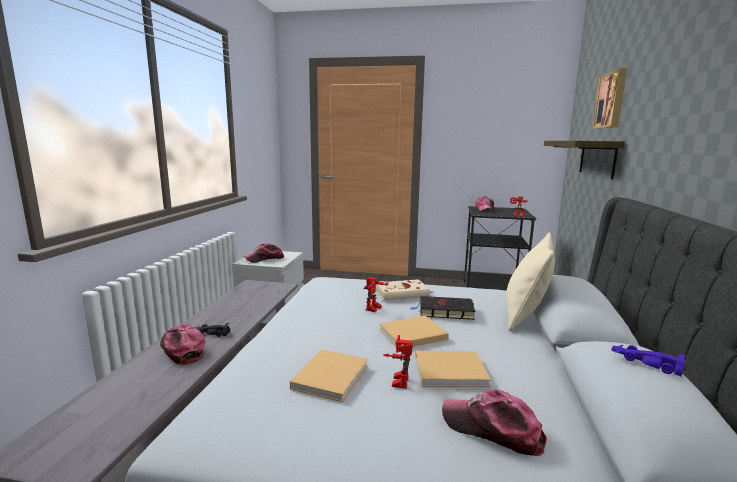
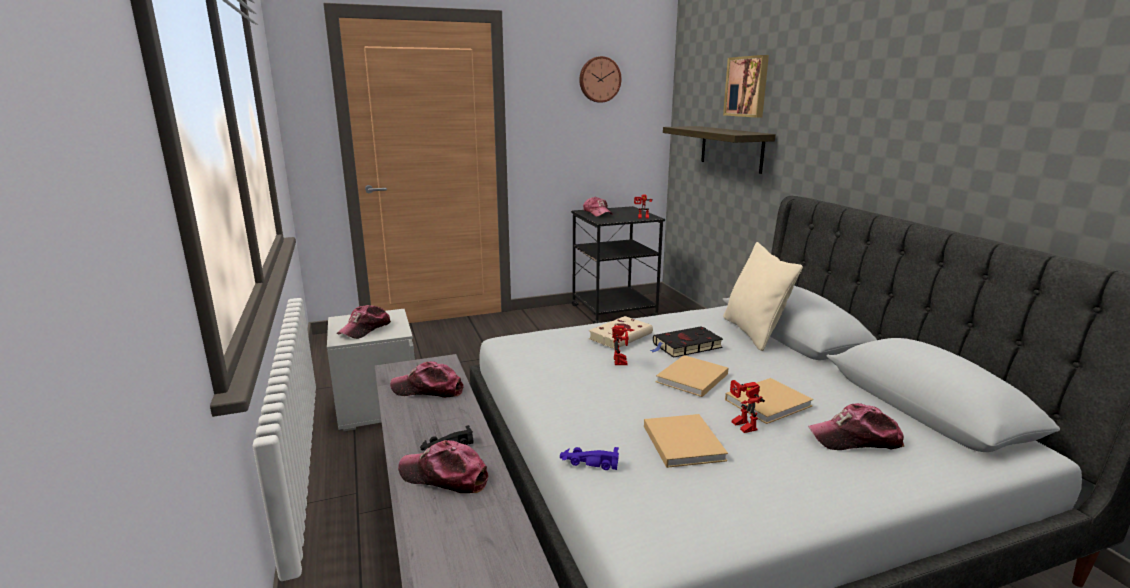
camera: 30 degrees left, 5 degrees up
(250, 299) = (428, 389): none -> cap
(501, 104) = (599, 79): none -> wall clock
(645, 363) = (930, 350): purple toy car -> purple toy car (588, 462)

